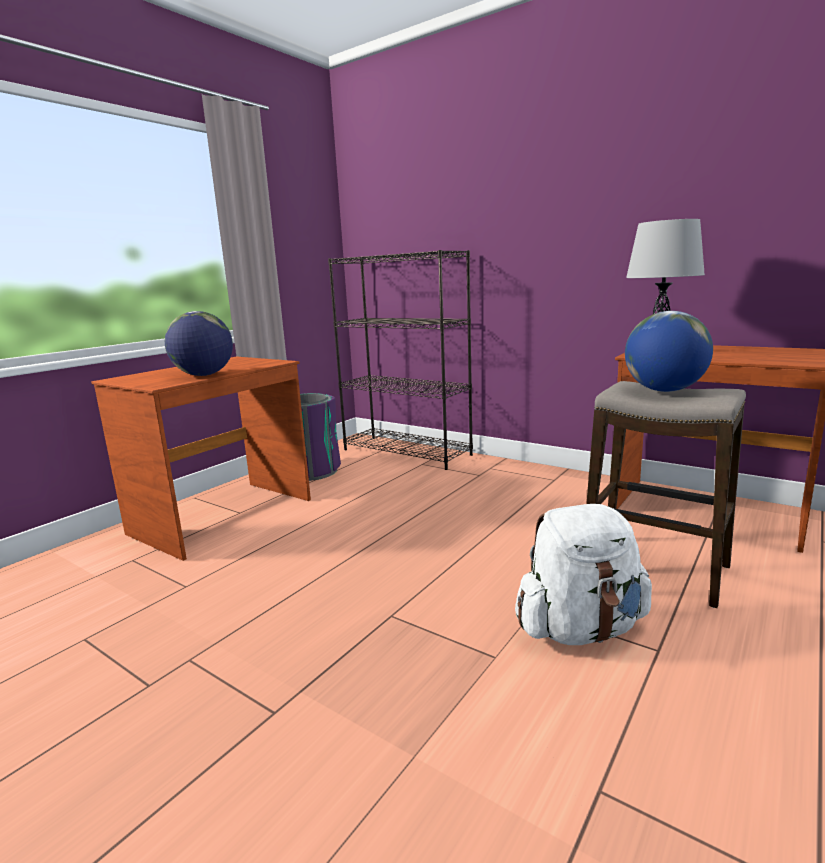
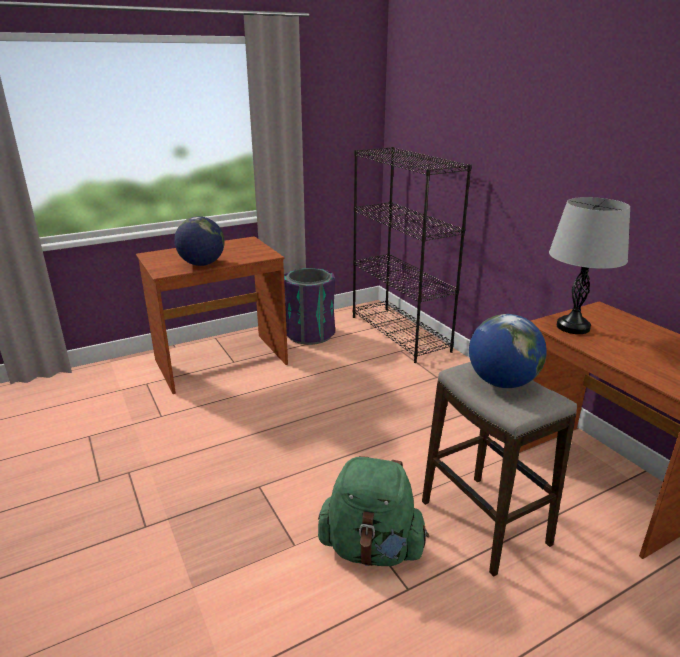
camera: 25 degrees right, 10 degrees up
(580, 628) = (371, 548): white backpack -> green backpack

